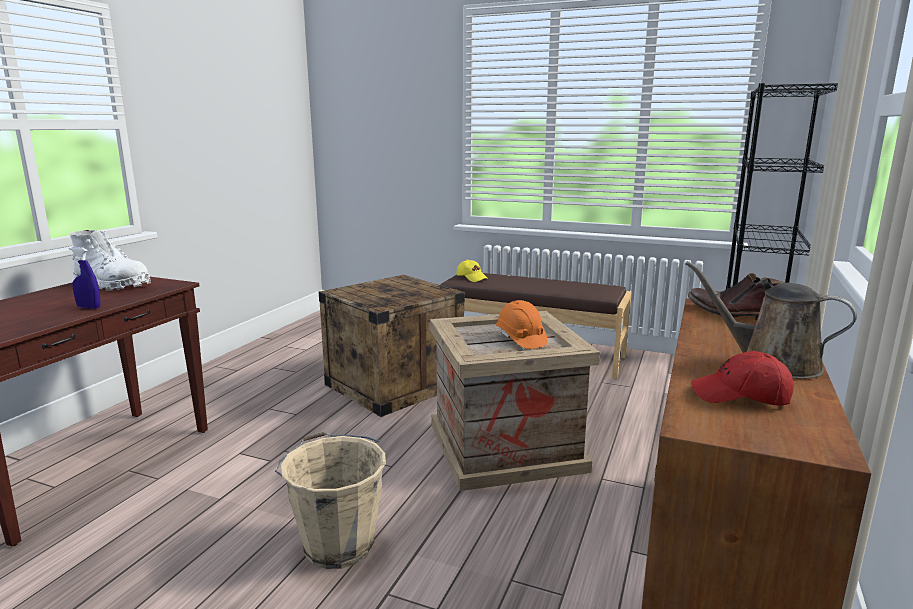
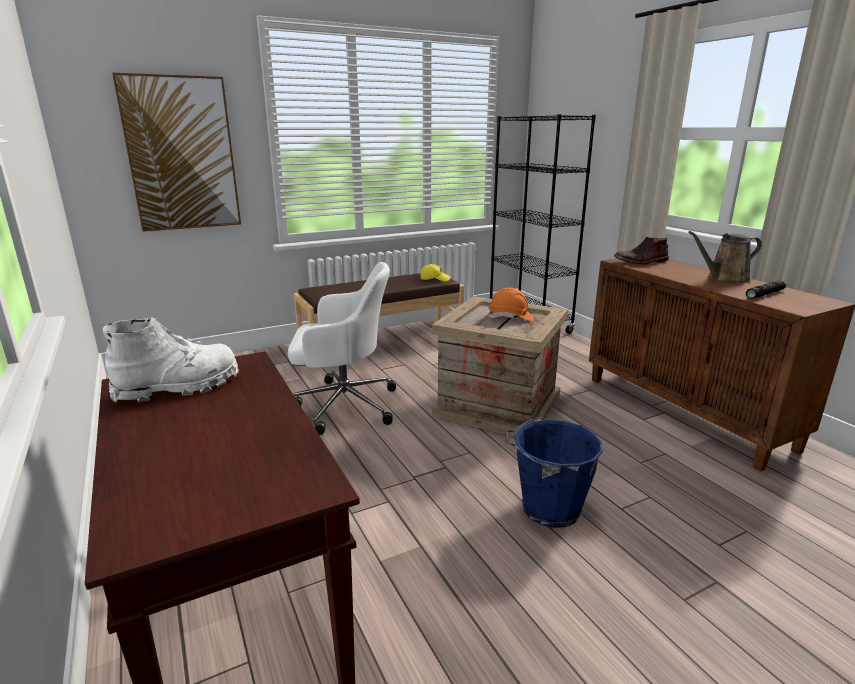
camera: 50 degrees left, 5 degrees up
(89, 307) = (269, 410): blue spray bottle -> none
(338, 543) = (548, 508): beige bucket -> blue bucket
(391, 134) = (181, 154): none -> picture
(394, 385) = (343, 405): crate -> white office chair
(472, 278) = (326, 291): yellow cap -> yellow cap (434, 279)
(740, 396) = (765, 294): red cap -> black flashlight

